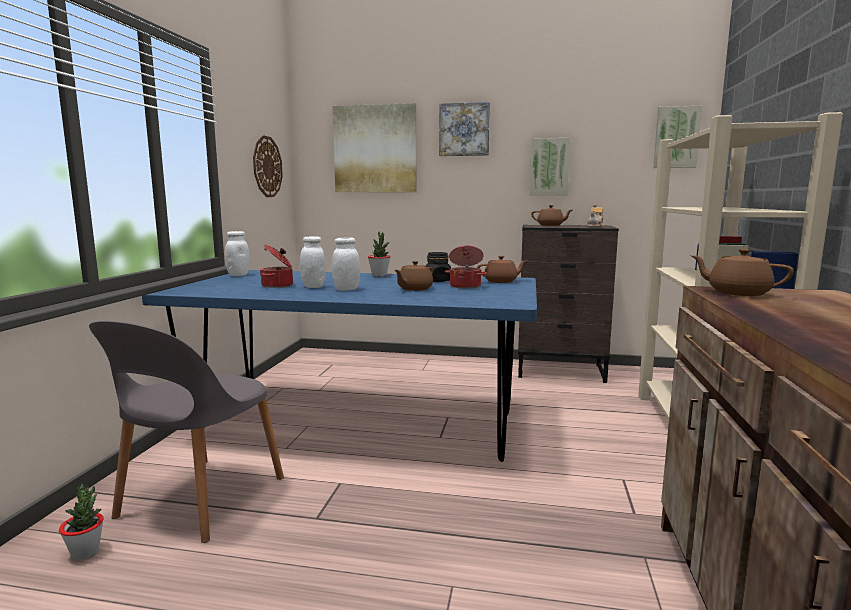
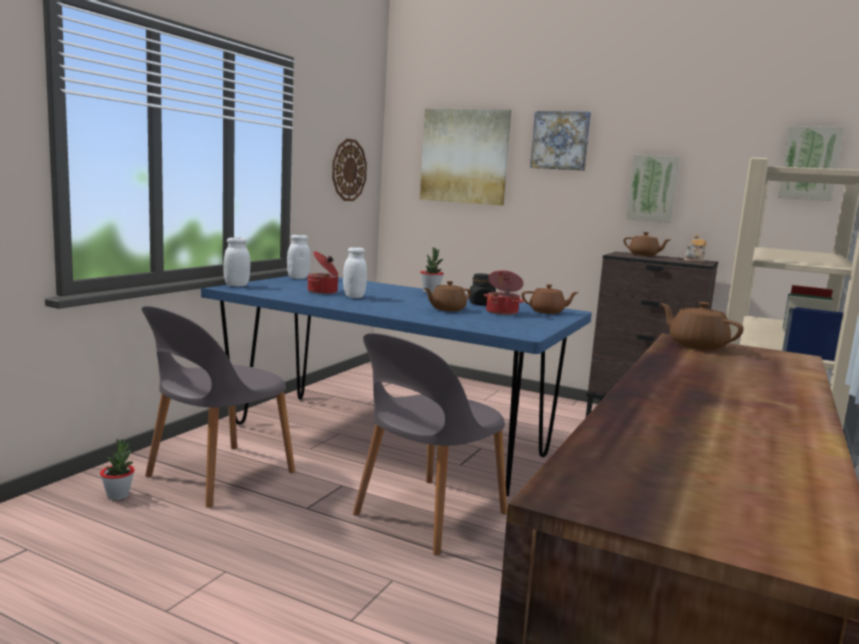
camera: 15 degrees right, 0 degrees up
(346, 289) = (381, 302): white jar -> white jar (236, 285)
(443, 499) = (428, 515): none -> grey chair

